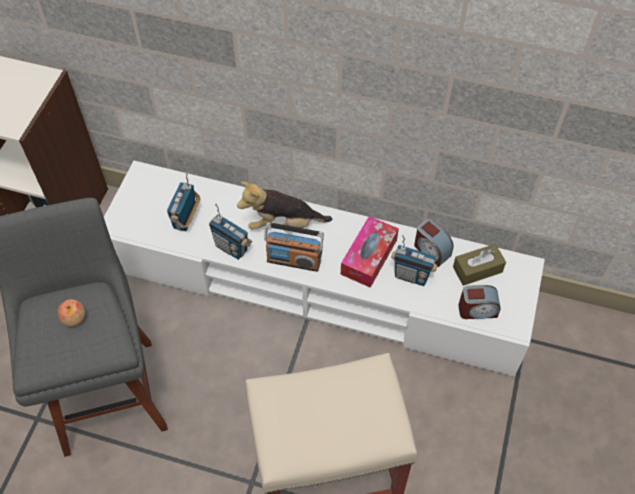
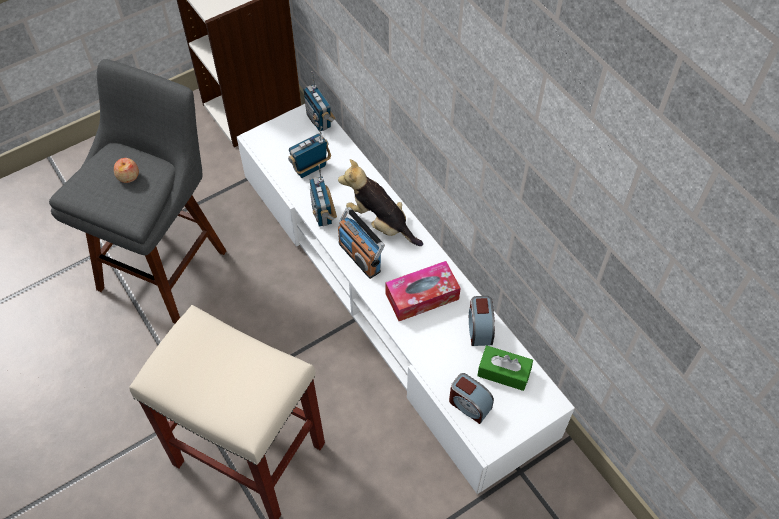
camera: 40 degrees right, 0 degrees up
(411, 276) = (442, 336): radio -> radio (319, 121)
(477, 269) = (503, 372): brown tissue box -> green tissue box

